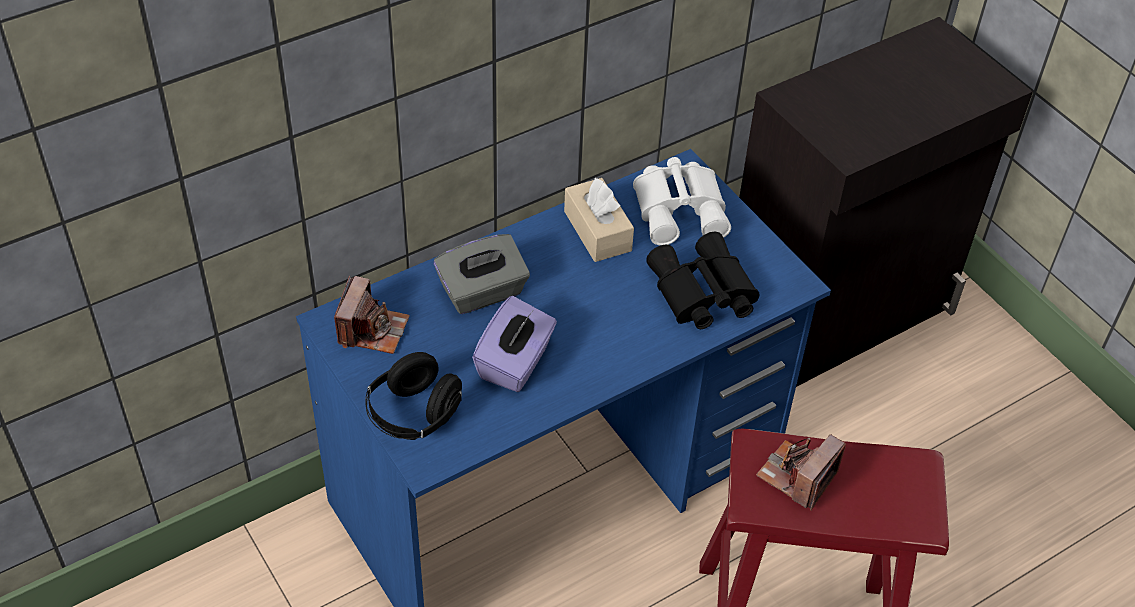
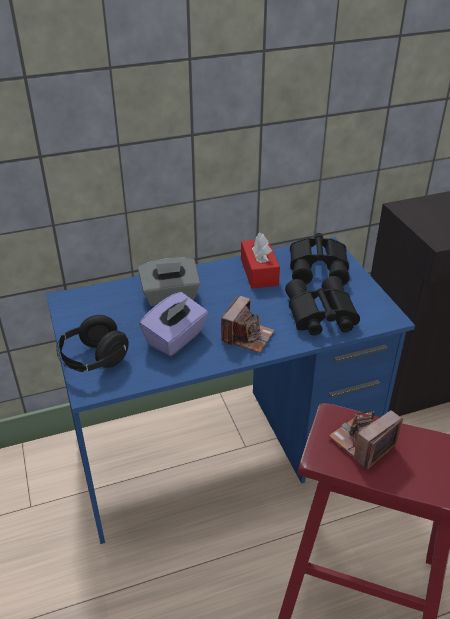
camera: 15 degrees right, 10 degrees down
(372, 330) = (90, 307): camera -> camera (247, 336)
(597, 231) = (259, 272): beige tissue box -> red tissue box
(681, 209) = (319, 267): white binoculars -> black binoculars

